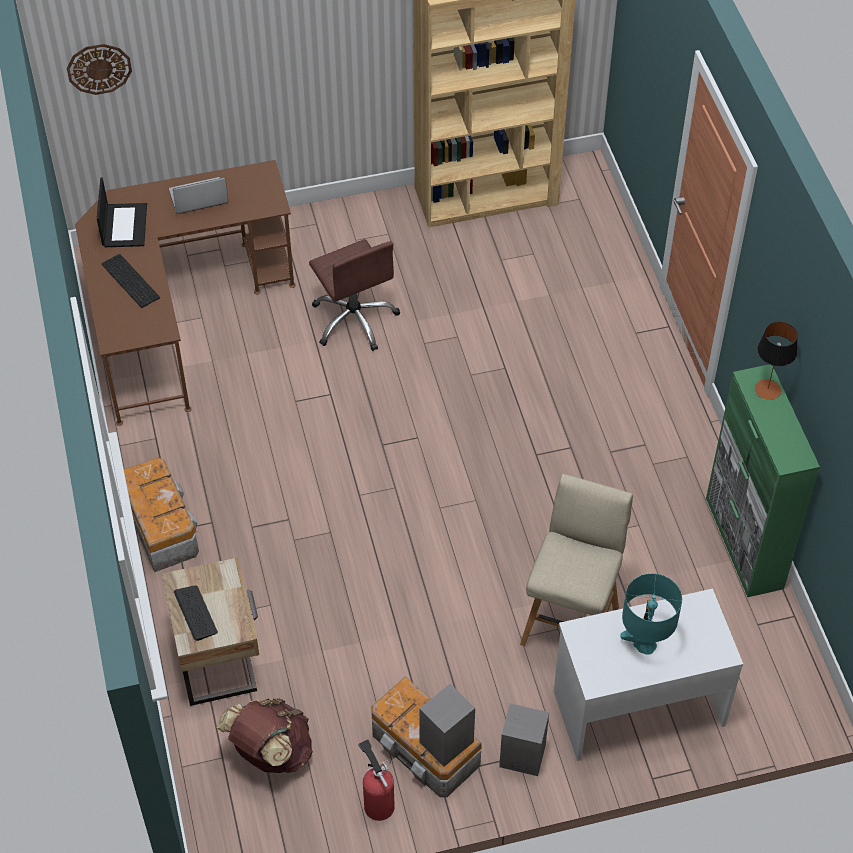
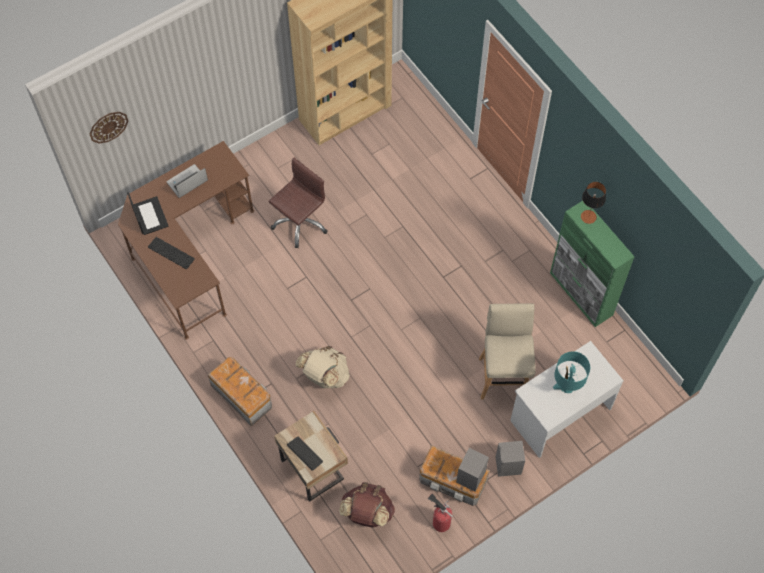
camera: 20 degrees left, 10 degrees up
(295, 537) = (325, 376): none -> beige backpack
(354, 319) = (300, 222): brown office chair -> brown office chair turned 90 degrees counterclockwise

